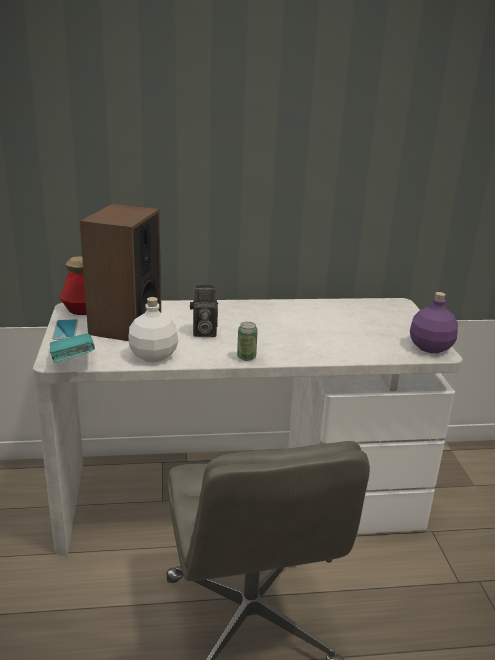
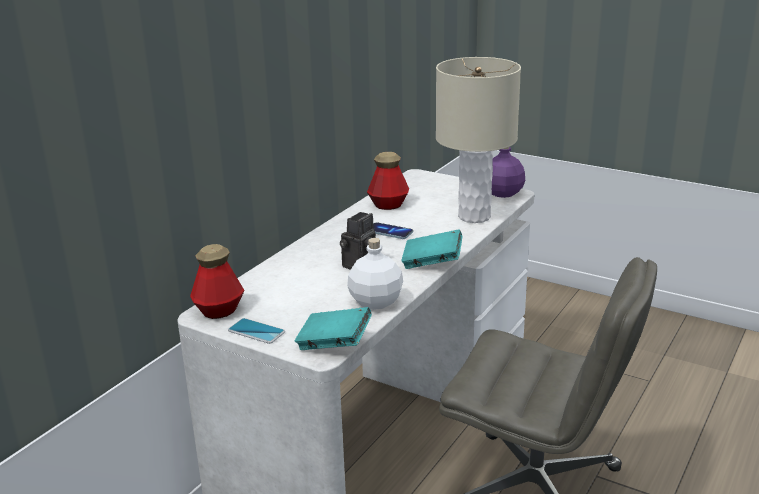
camera: 50 degrees left, 0 degrees up
(125, 325) = (290, 297): speaker -> none
(246, 357) = (432, 263): can -> turquoise book
(276, 325) = (389, 232): none -> phone
(323, 310) = (388, 205): none -> bottle
(360, 349) = (474, 216): none -> beige table lamp

